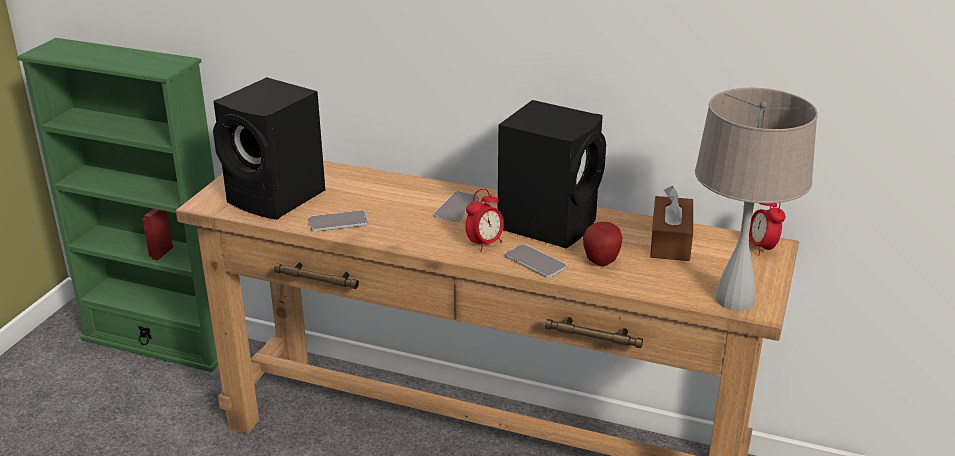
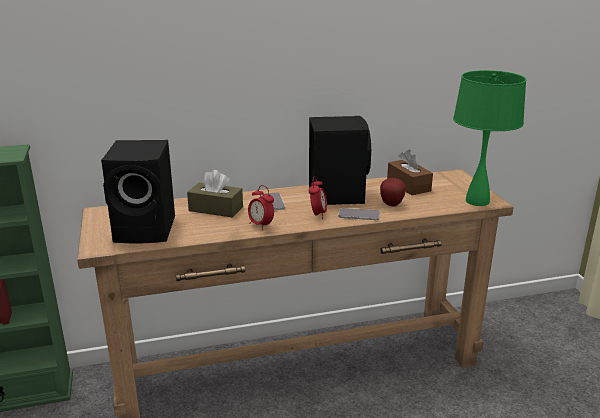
camera: 35 degrees left, 5 degrees down
(338, 222) = (211, 230): phone -> none
(380, 195) = (216, 209): none -> brown tissue box
(734, 300) = (477, 201): beige table lamp -> green table lamp
(762, 248) = (452, 176): alarm clock -> alarm clock (261, 225)

